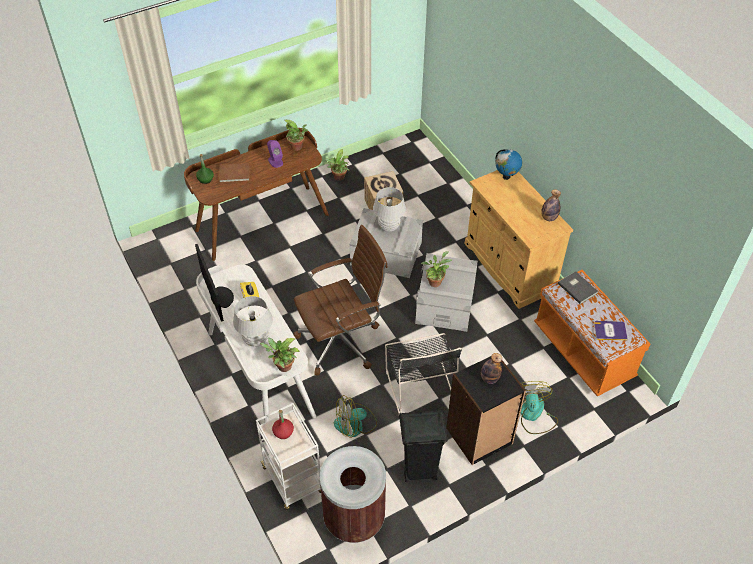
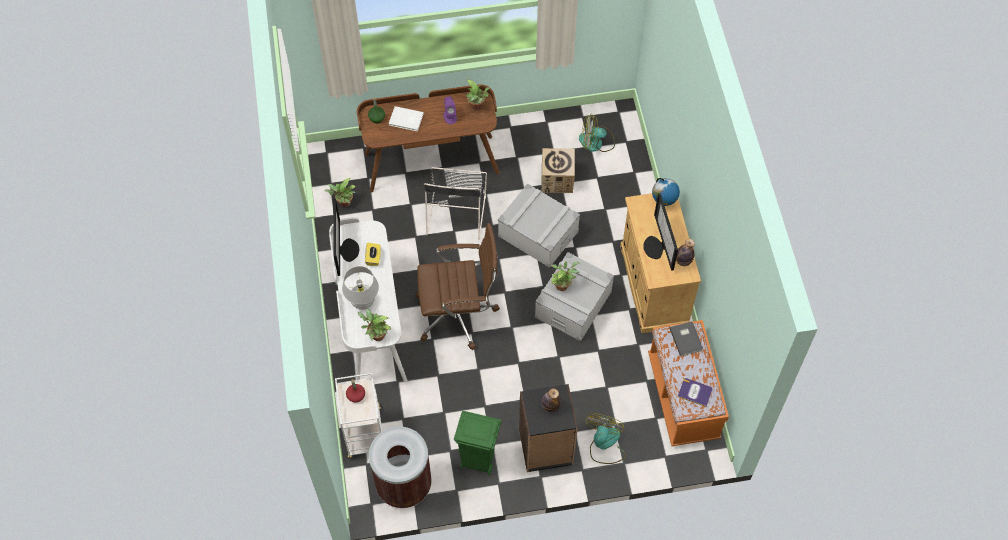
camera: 20 degrees right, 10 degrees up
(235, 174) = (406, 120): brown book -> white book
(338, 178) = (525, 134): potted plant -> potted plant (344, 203)
(355, 424) = (439, 399): fan -> fan (596, 142)
(389, 227) = (543, 212): white table lamp -> none
(419, 470) = (477, 461): black trash can -> green trash can
(420, 386) = (513, 382): black chair -> black chair (456, 212)
(519, 213) = (656, 247): none -> monitor

